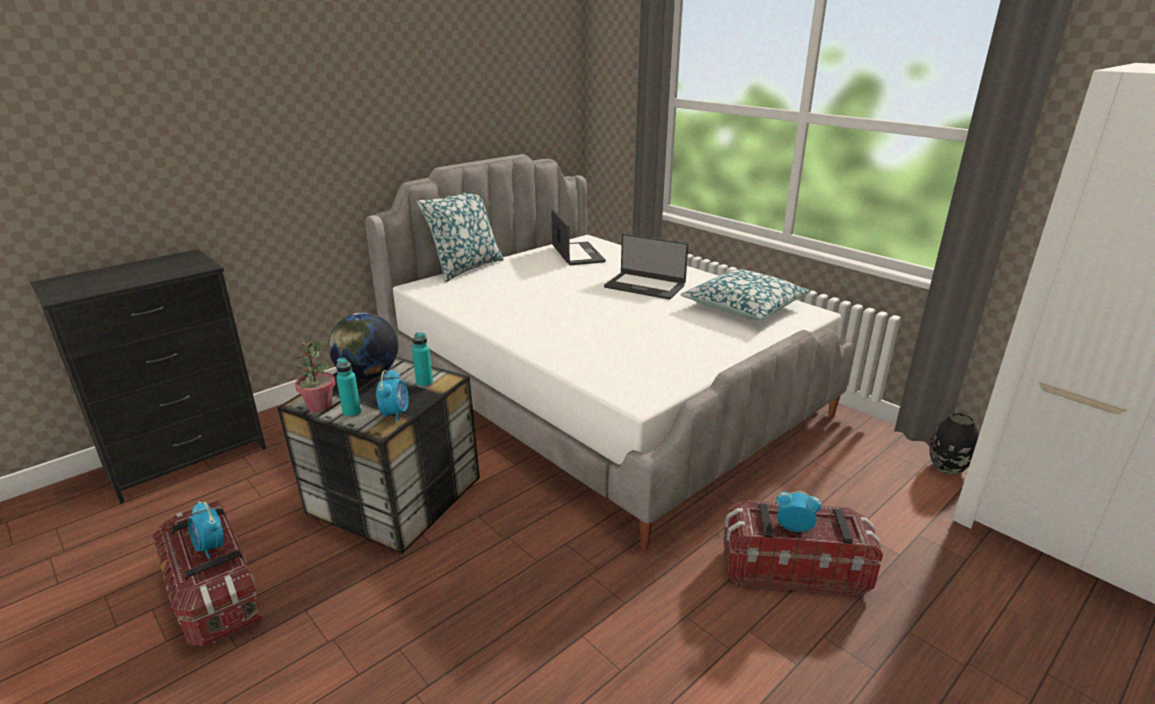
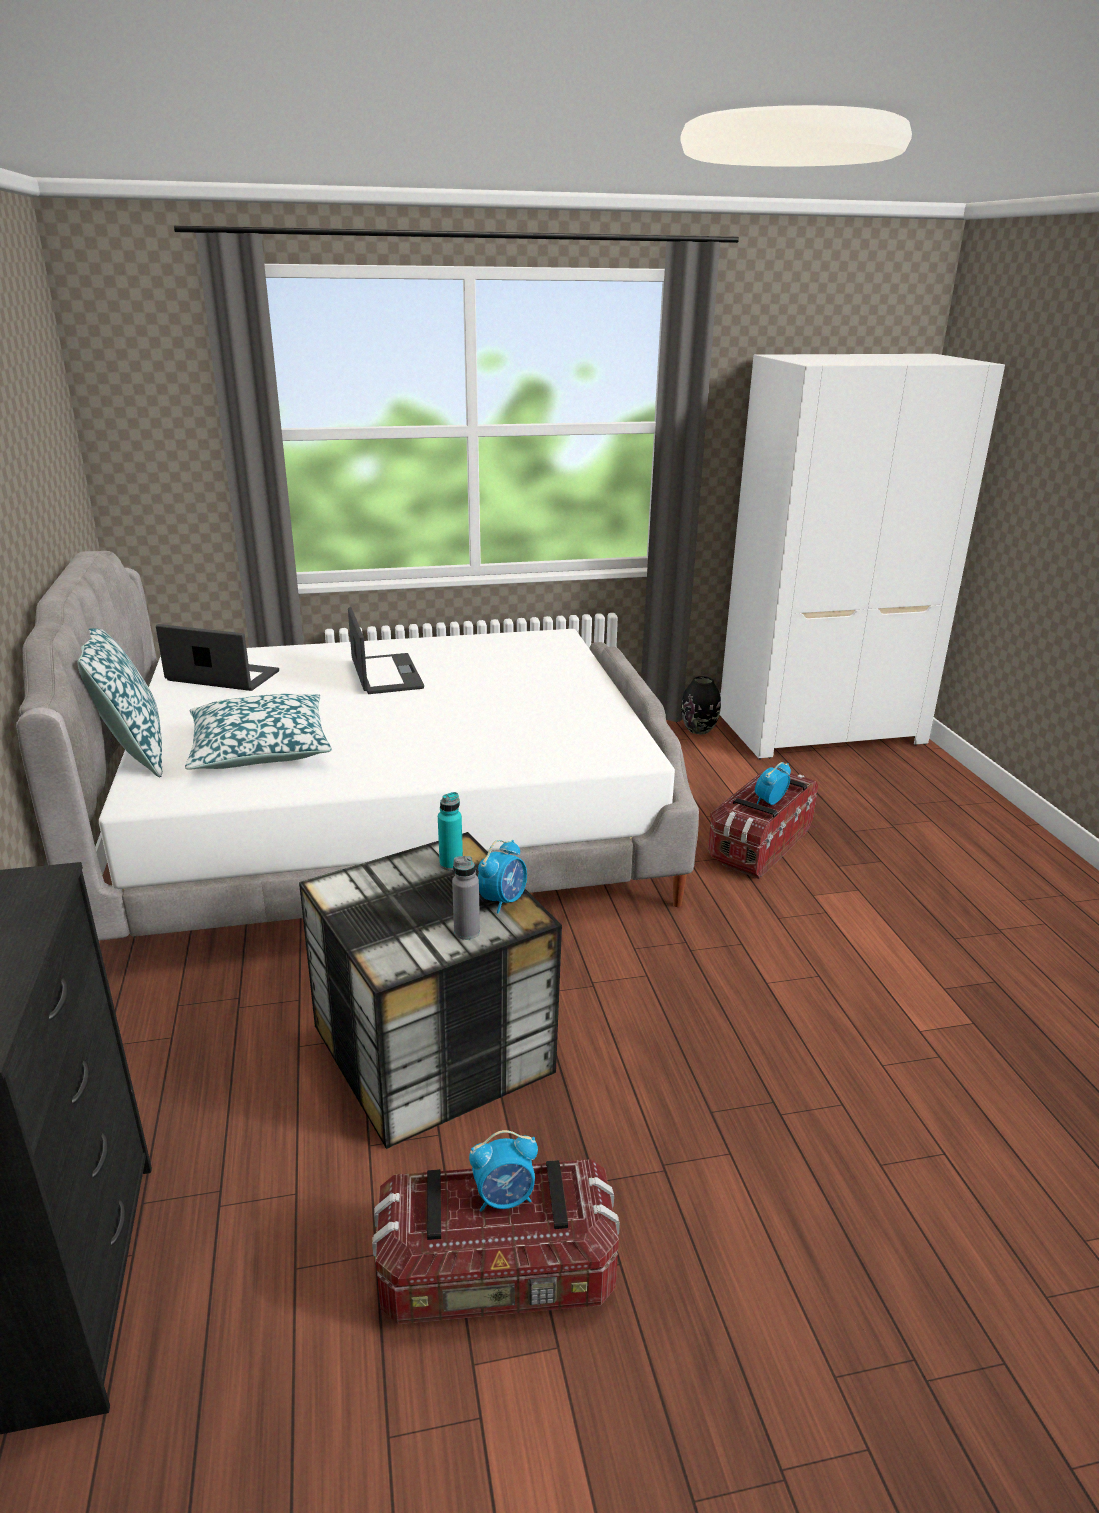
camera: 60 degrees left, 0 degrees up
(319, 406) = (419, 955): potted plant -> none
(352, 413) = (467, 932): turquoise bottle -> grey bottle
(367, 375) = (375, 900): globe -> none
(395, 413) = (503, 900): alarm clock -> alarm clock turned 90 degrees clockwise
(645, 286) = (385, 675): laptop -> laptop turned 75 degrees counterclockwise
(744, 306) = (507, 653): pillow -> pillow (260, 748)

